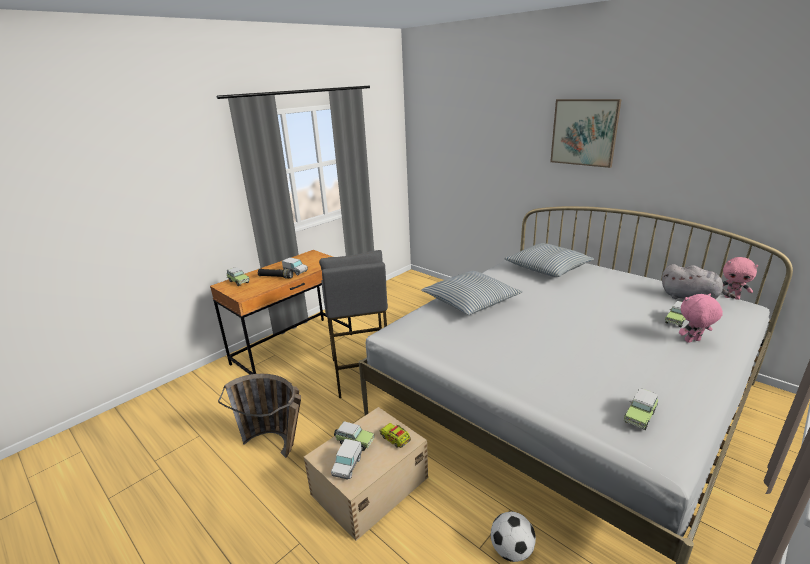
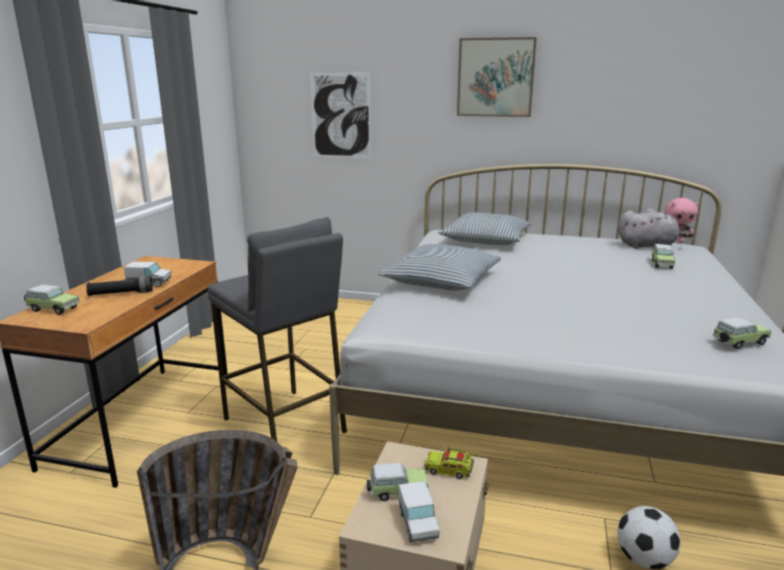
camera: 30 degrees left, 5 degrees down
(470, 155) = (340, 115): none -> picture
(640, 416) = (738, 343): toy car -> toy car turned 120 degrees counterclockwise
(693, 341) = (695, 277): pink plush toy -> none

